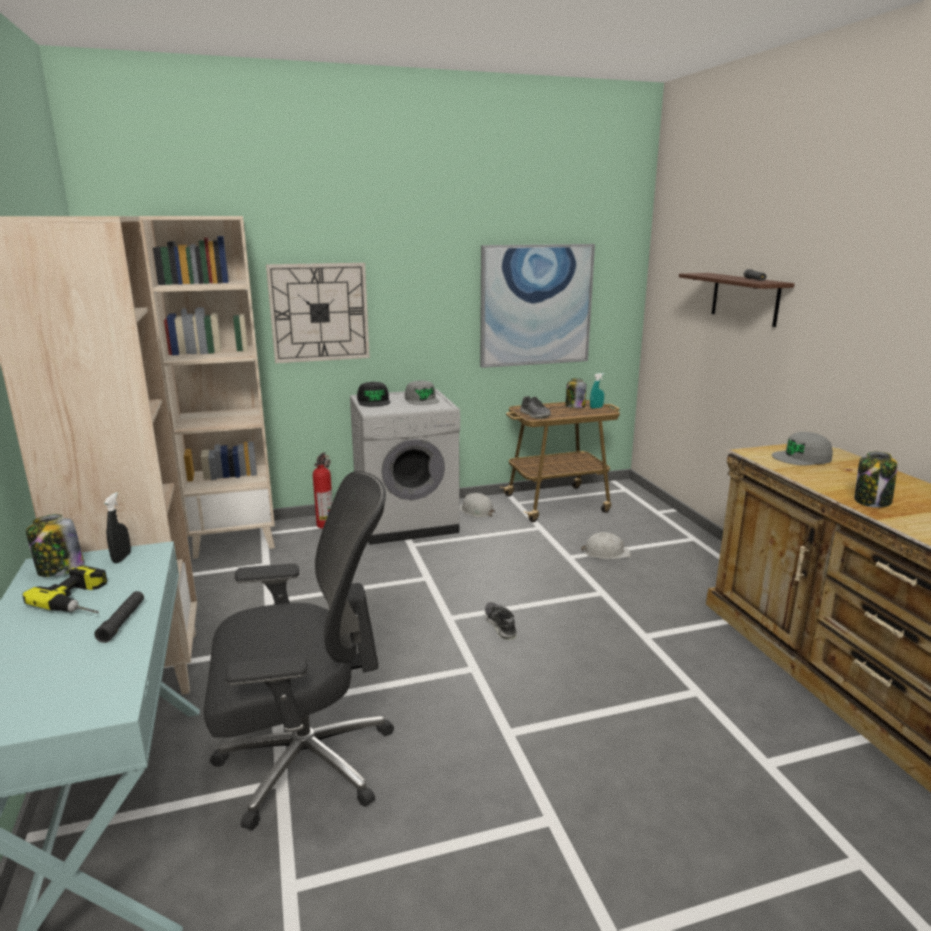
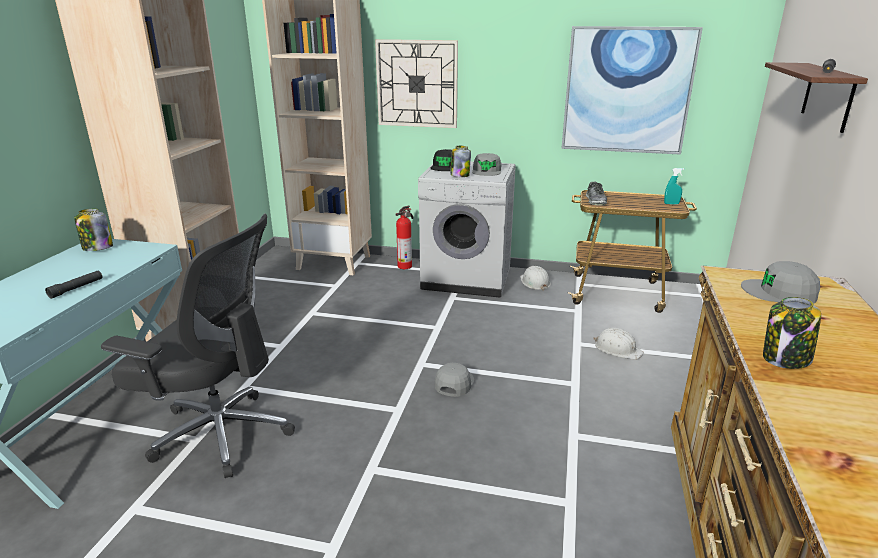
camera: 30 degrees right, 5 degrees up
(84, 599) = (80, 269): power drill -> none
(121, 558) = (135, 248): black spray bottle -> none
(500, 626) = (454, 383): shoe -> grey cap
(574, 407) = (649, 199): jar -> jar (459, 175)

